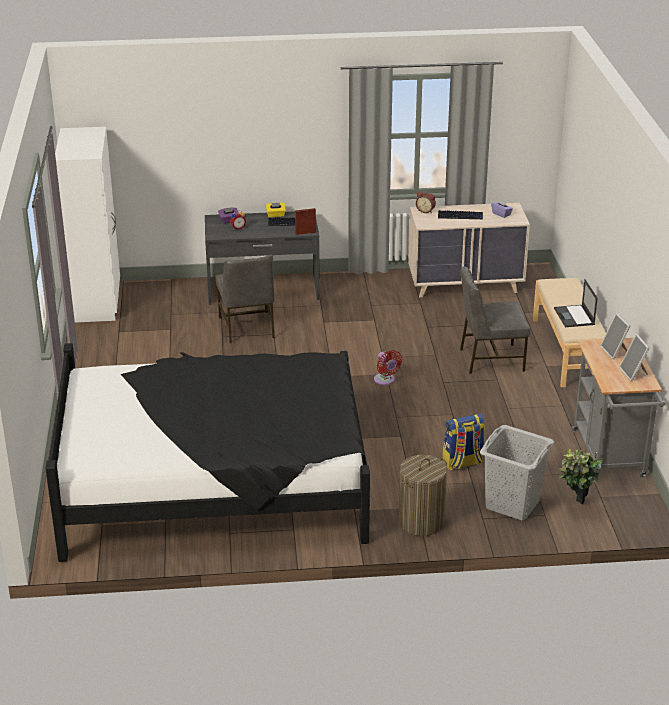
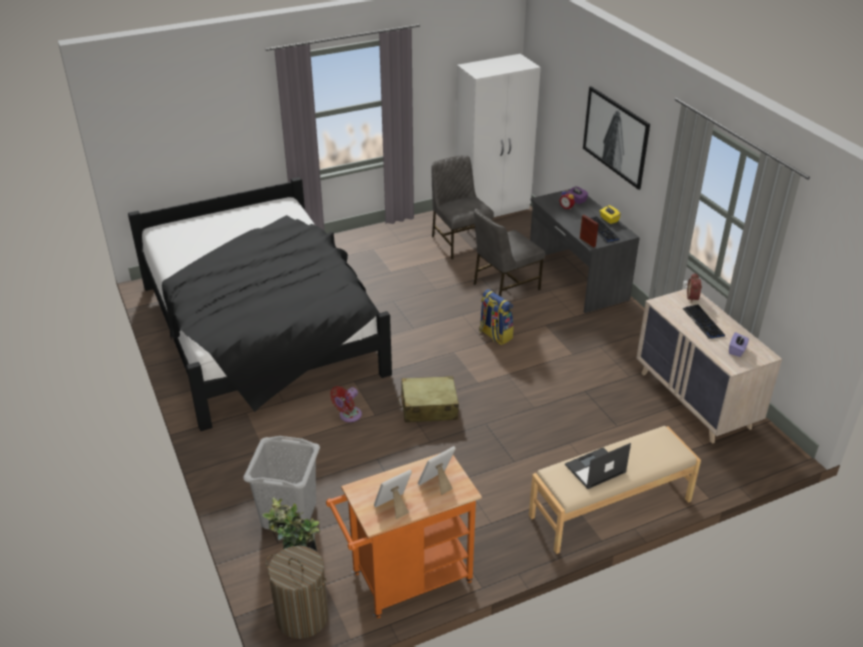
camera: 70 degrees right, 5 degrees up
(248, 140) = (615, 136): none -> picture
(385, 380) = (465, 385): red fan -> red fan (348, 416)
(406, 405) = (428, 407): none -> beige suitcase
(421, 522) = (241, 457): laundry basket -> laundry basket (302, 616)
(462, 463) = (346, 465): backpack -> backpack (494, 335)
(490, 359) = (551, 449): grey chair -> grey chair (459, 242)
(610, 457) = (405, 581): grey cart -> orange cart

